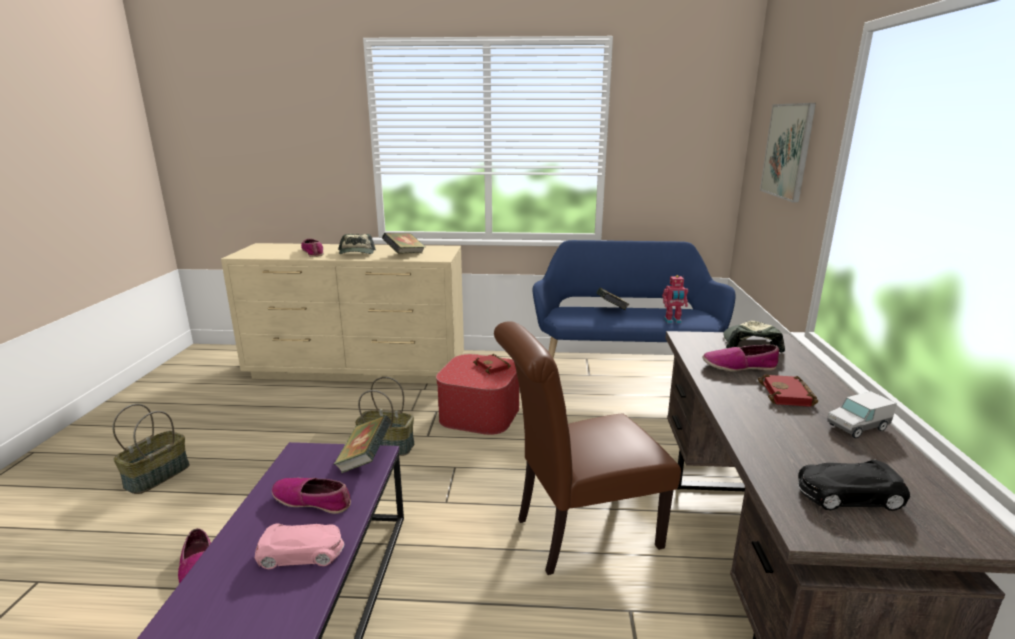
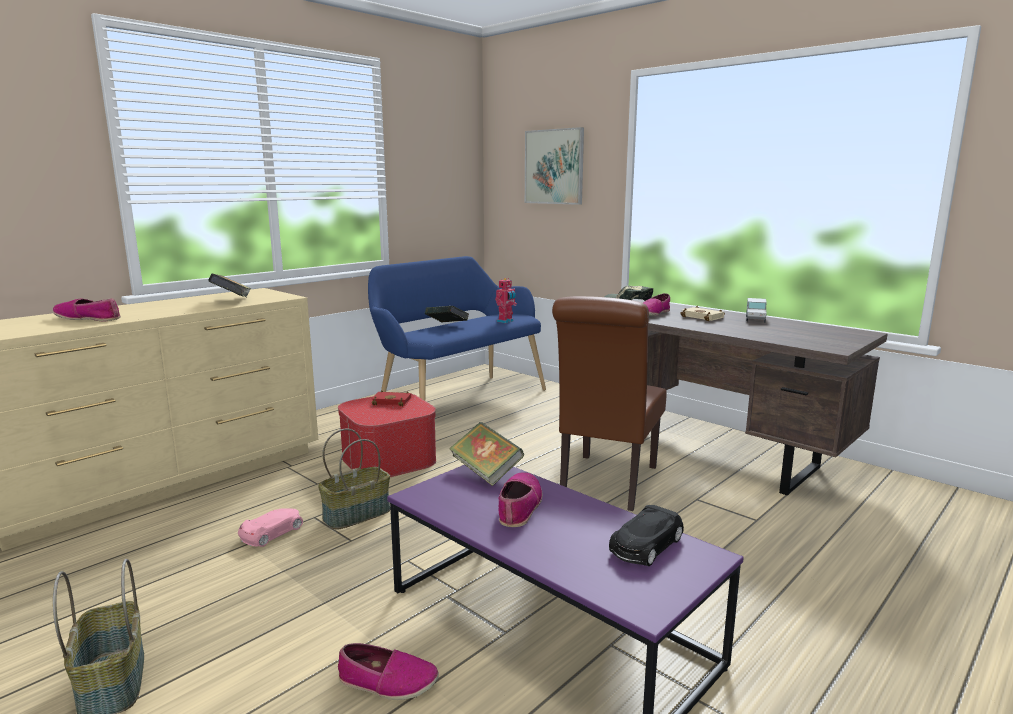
camera: 50 degrees left, 5 degrees down
(302, 553) = (595, 526): pink toy car -> pink toy car (272, 533)
(313, 501) = (519, 506): shoe -> shoe turned 135 degrees clockwise
(357, 253) = (161, 309): cap -> none
(788, 395) = (704, 317): red book -> beige book
(847, 496) = (814, 337): black toy car -> black toy car (645, 546)

